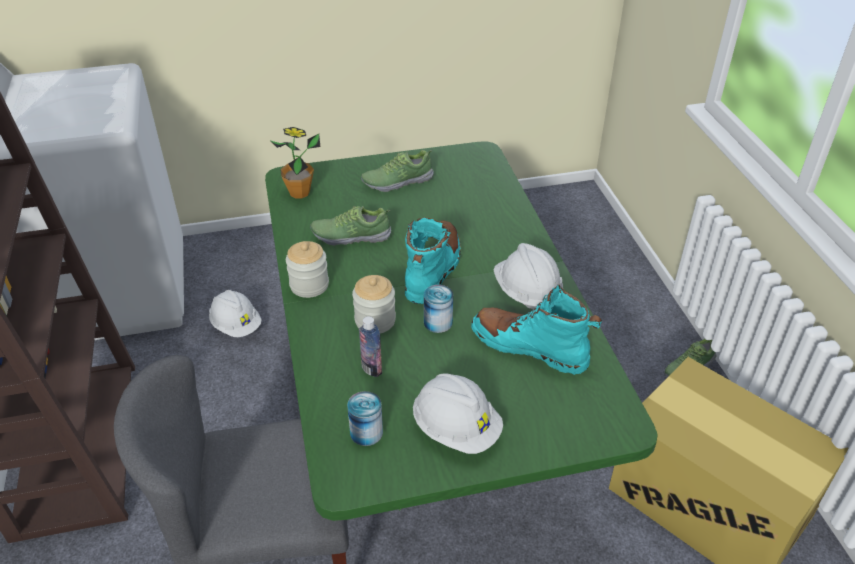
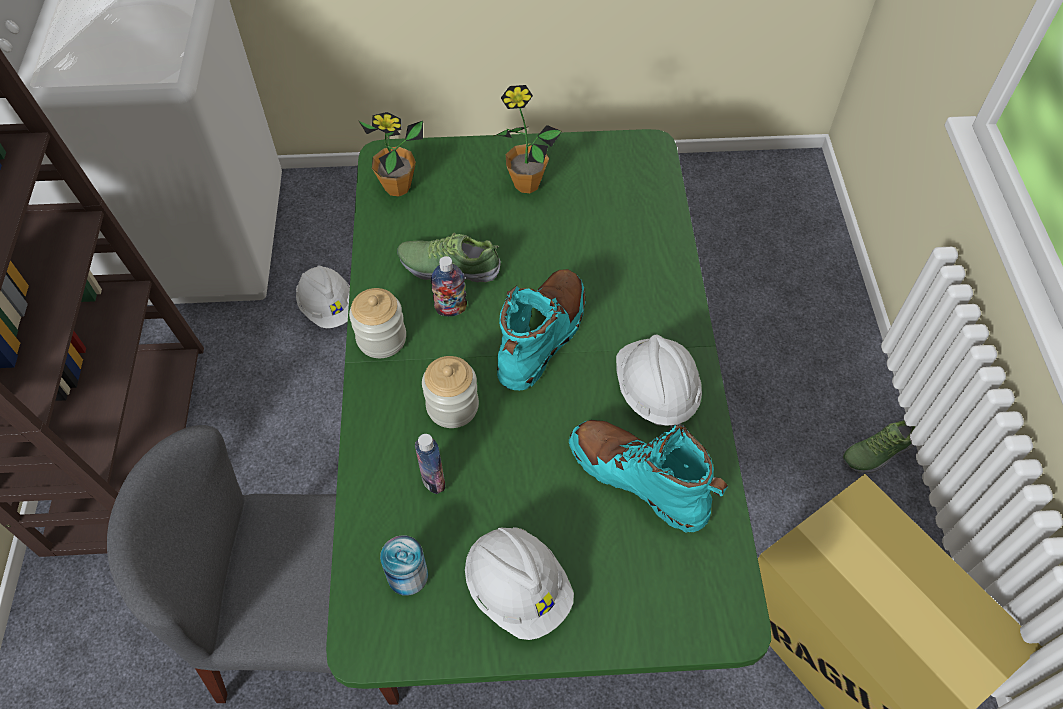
camera: 10 degrees right, 15 degrees up
(359, 261) = (451, 309): none -> bottle
(397, 181) = (527, 184): shoe -> potted plant
(438, 322) = (530, 422): can -> none

